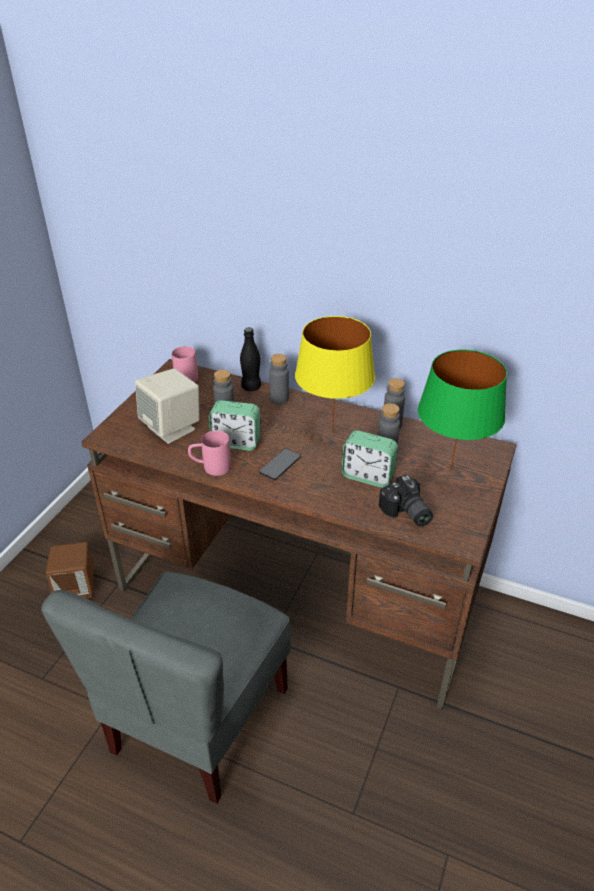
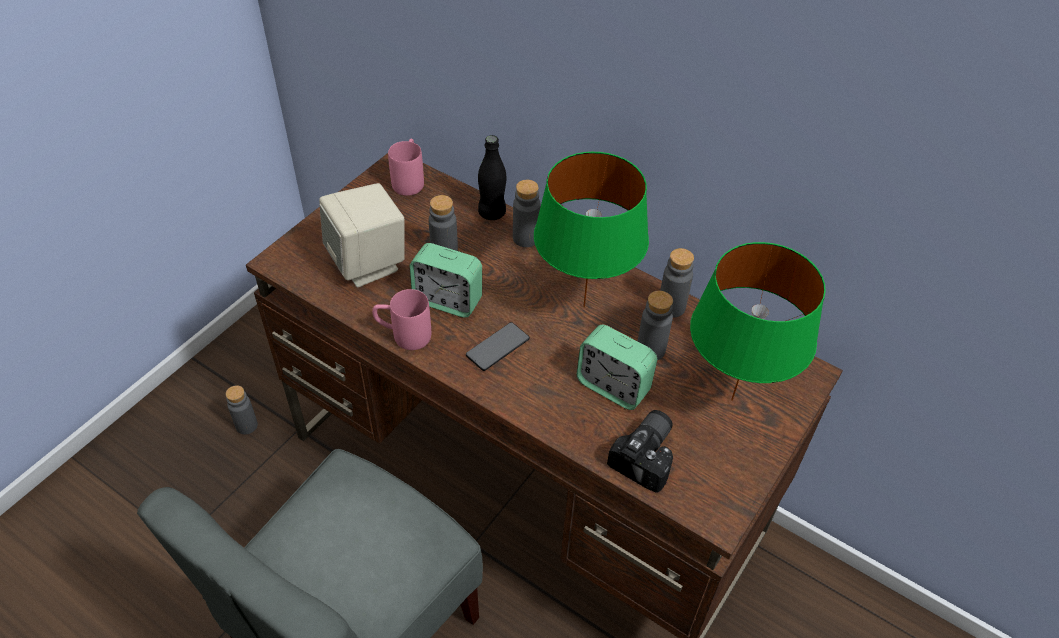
camera: 10 degrees right, 10 degrees up
(77, 588) = (246, 425): brown speaker -> grey bottle
(332, 433) = (583, 307): yellow table lamp -> green table lamp
(406, 513) = (648, 456): camera -> camera turned 135 degrees counterclockwise

